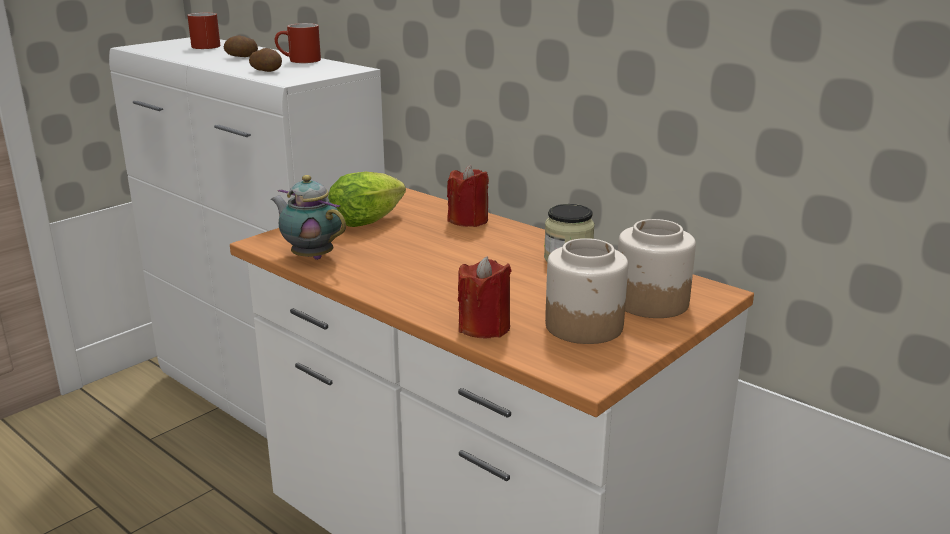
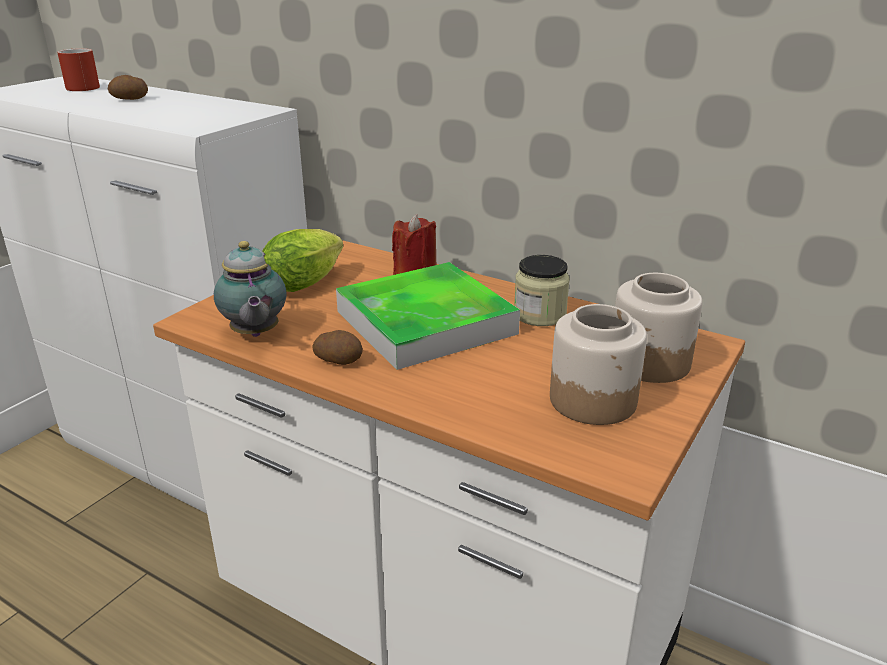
camera: 10 degrees left, 5 degrees up
(267, 71) = (167, 116): potato -> potato (339, 360)
(299, 61) = (199, 102): red mug -> none
(311, 256) = (255, 334): teapot -> teapot turned 135 degrees counterclockwise
(461, 258) = (425, 322): none -> tray
(484, 327) = (485, 413): red candle -> none

